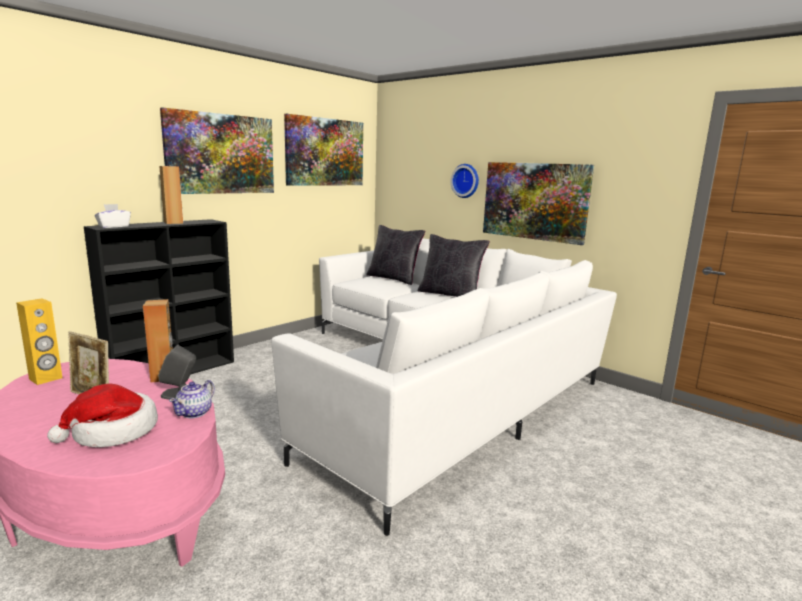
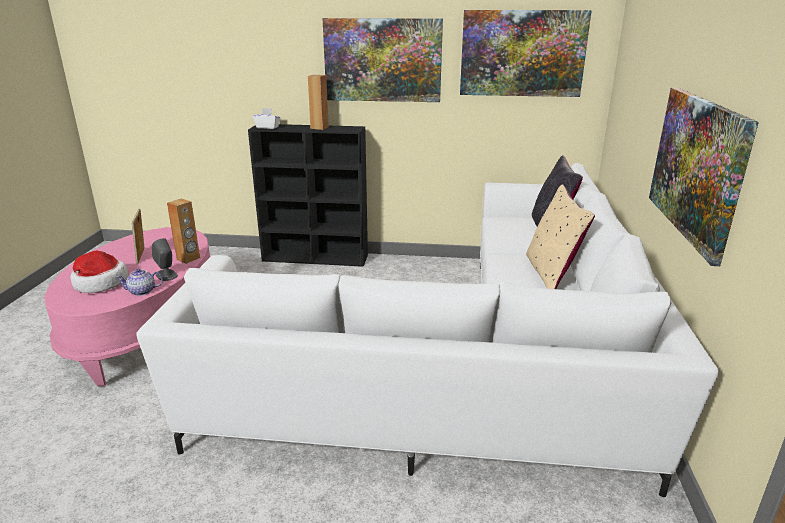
camera: 55 degrees right, 10 degrees up
(46, 378) = (155, 235): yellow speaker -> none
(450, 295) = (551, 273): black pillow -> beige pillow
(466, 181) = (657, 112): wall clock -> none

